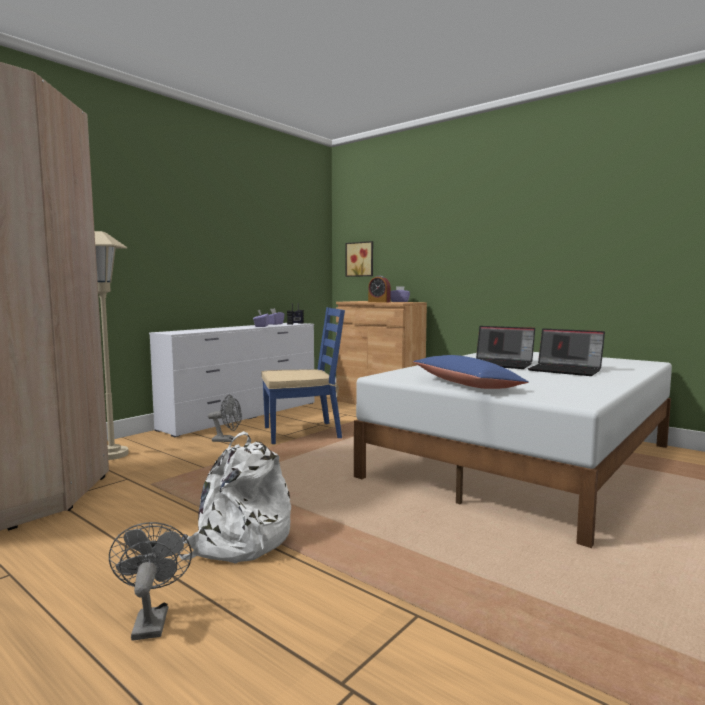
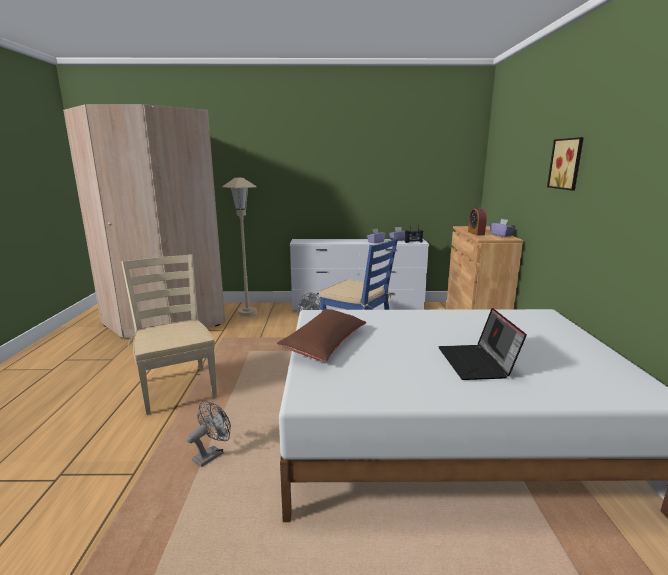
camera: 50 degrees right, 10 degrees up
(151, 619) = (92, 404): grey fan -> grey fan (212, 454)
(236, 542) = (177, 388): white backpack -> beige chair
(360, 259) = (495, 184): picture -> picture (567, 164)
(466, 384) = (325, 343): blue pillow -> brown pillow
(501, 364) = (453, 332): laptop -> none

